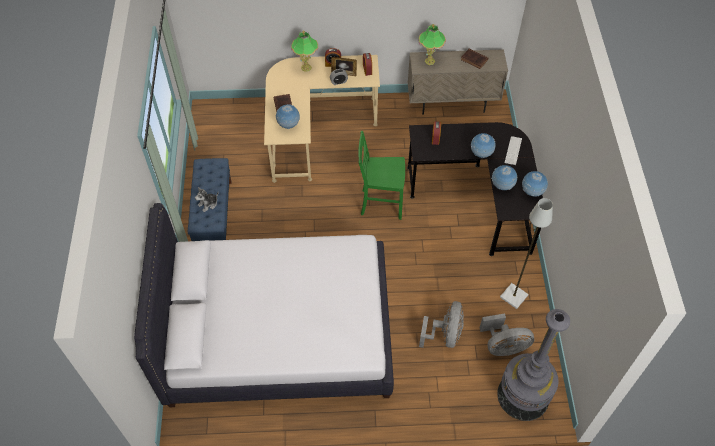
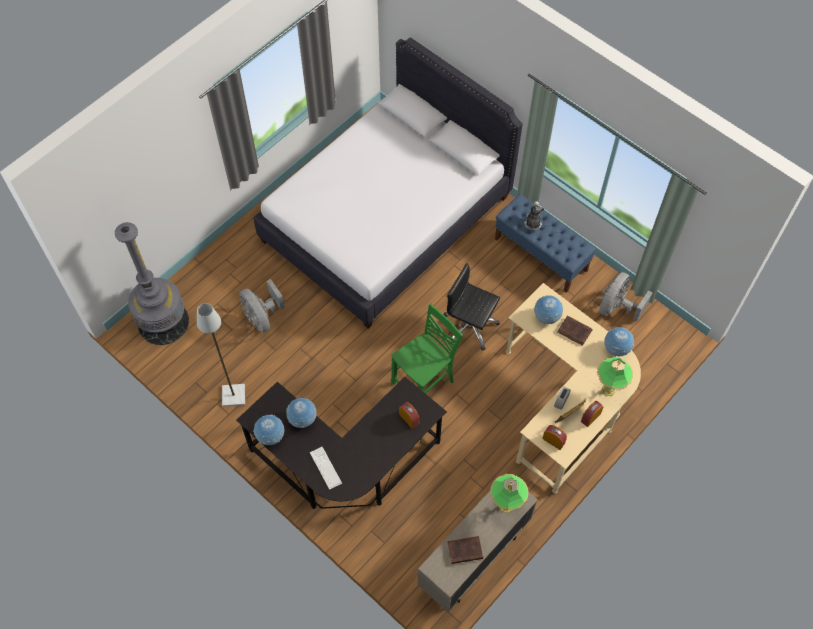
camera: 135 degrees right, 5 degrees up
(314, 211) = (469, 327): none -> black office chair
(481, 154) = (351, 438): globe -> globe (616, 349)
(503, 346) = (208, 346): grey fan -> grey fan (616, 307)

